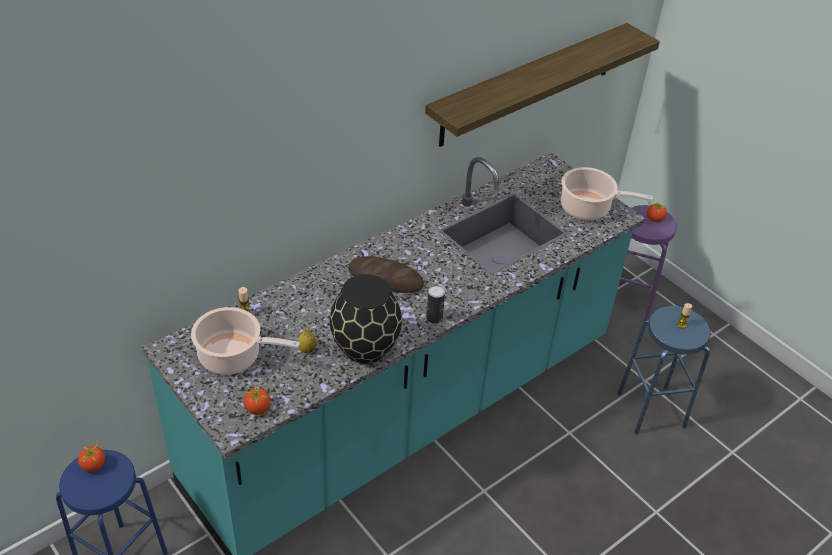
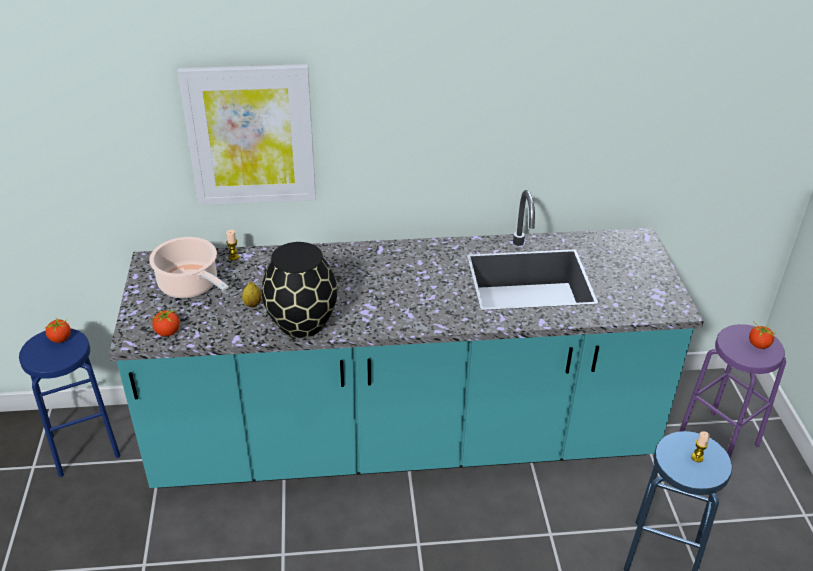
camera: 35 degrees right, 5 degrees down
(246, 191) = (250, 135): none -> picture
(385, 278) = (377, 276): bread -> none
(434, 318) = (388, 324): can -> none
(529, 84) = (623, 135): shelf -> none
(588, 208) = (644, 289): cooking pot -> none

